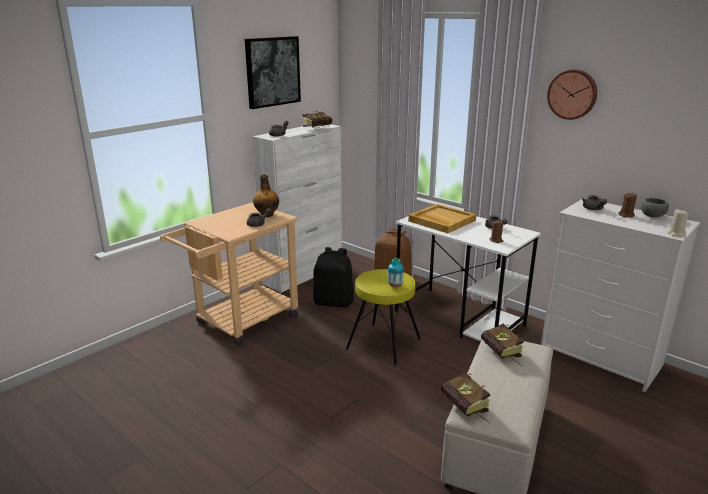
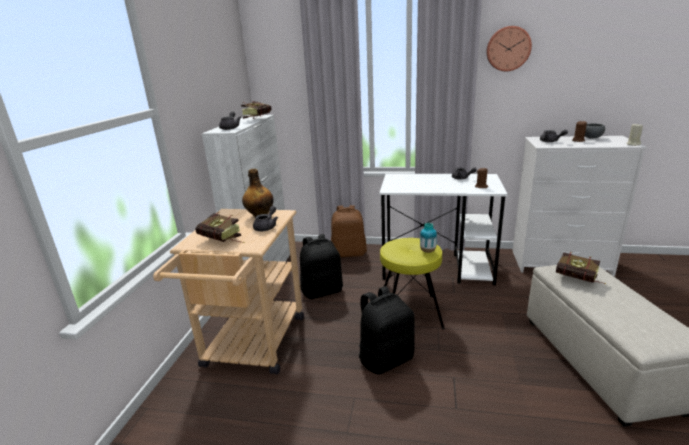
camera: 30 degrees left, 0 degrees up
(272, 71) = (202, 58): picture -> none
(322, 367) = (385, 359): none -> black backpack
(441, 221) = (414, 183): beige tray -> none
(467, 410) = (641, 341): book -> book (223, 241)

